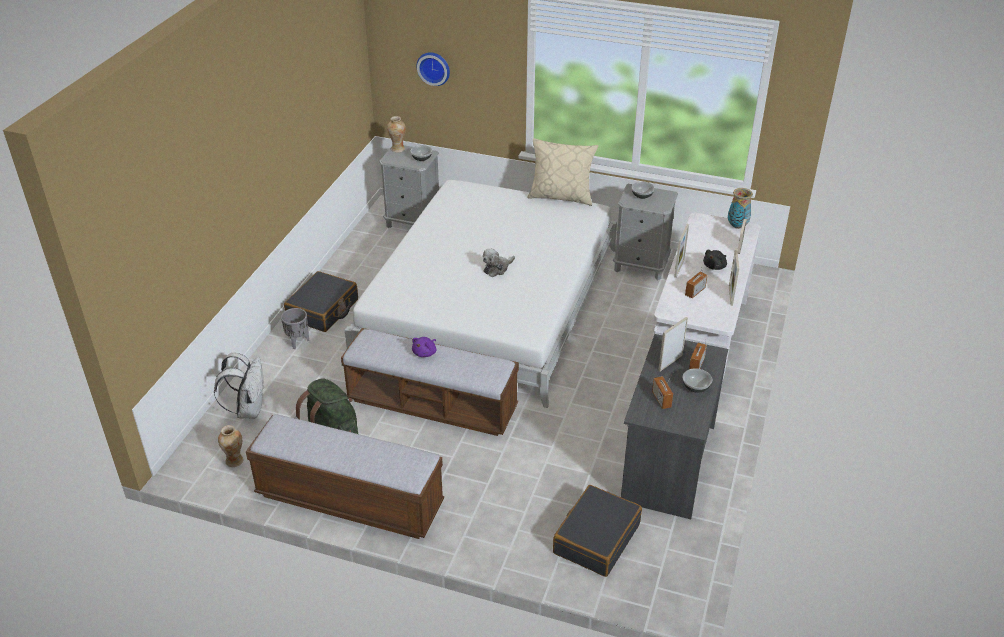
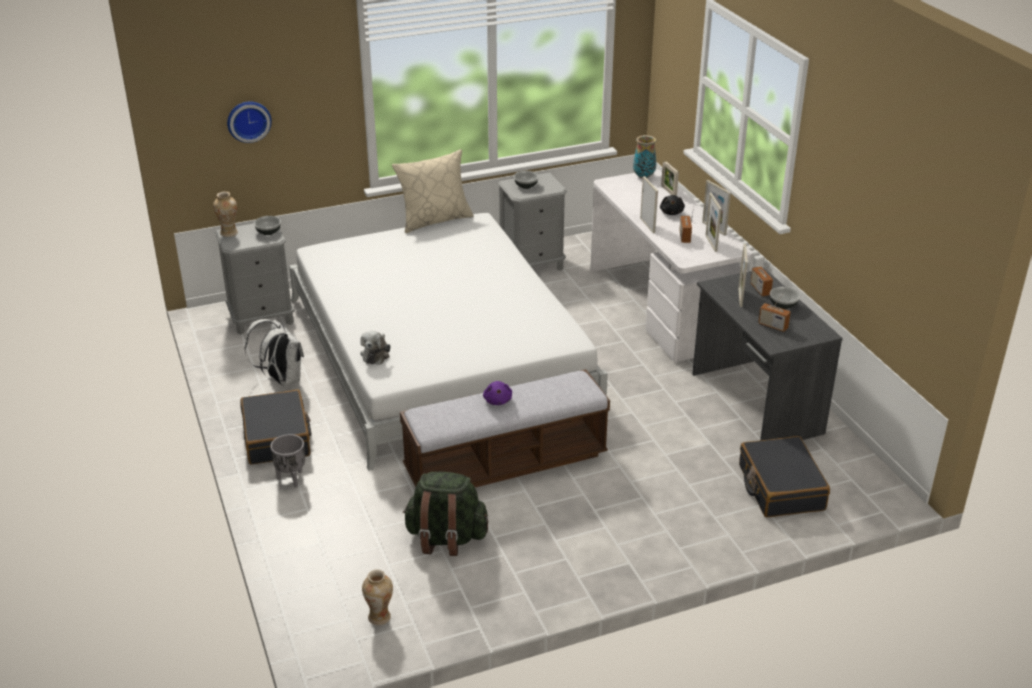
camera: 40 degrees left, 5 degrees down
(248, 409) = (326, 565): white backpack -> white backpack (281, 379)
(349, 500) = (542, 581): bench -> none
(497, 268) = (463, 302): plush toy -> plush toy (376, 354)
(709, 307) = (711, 243): none -> picture frame

